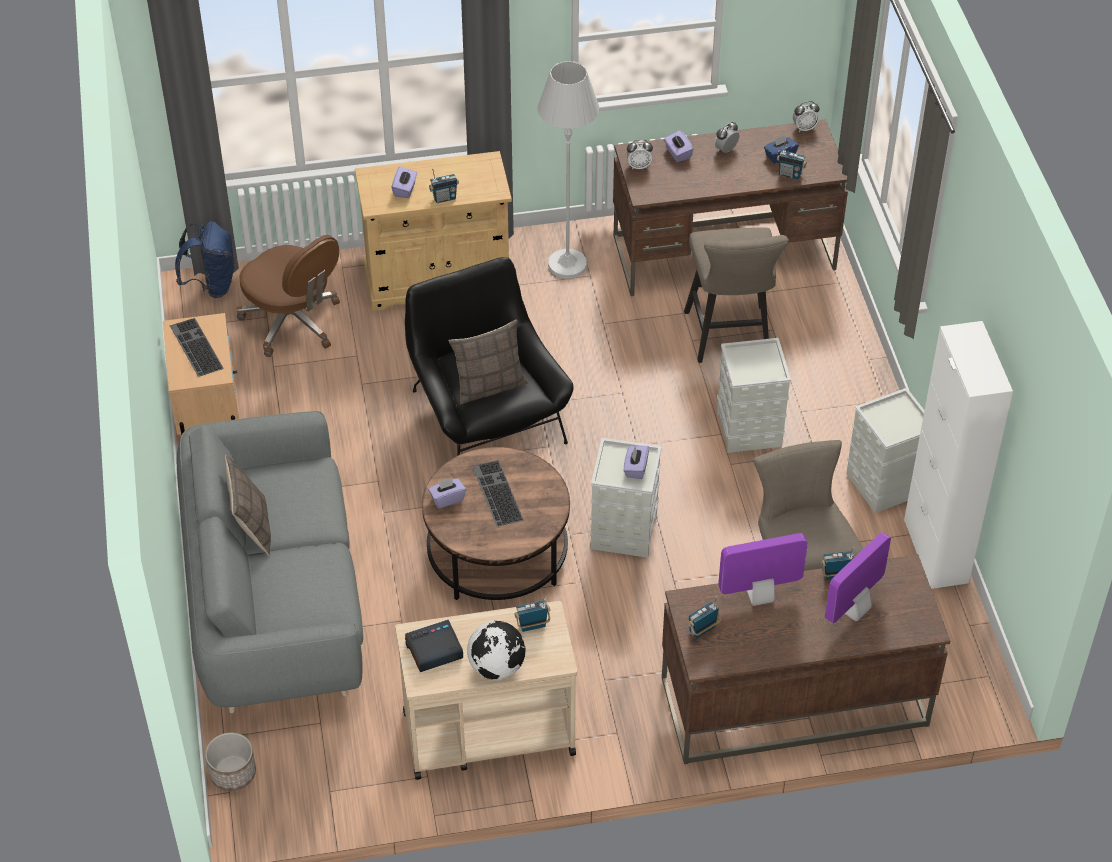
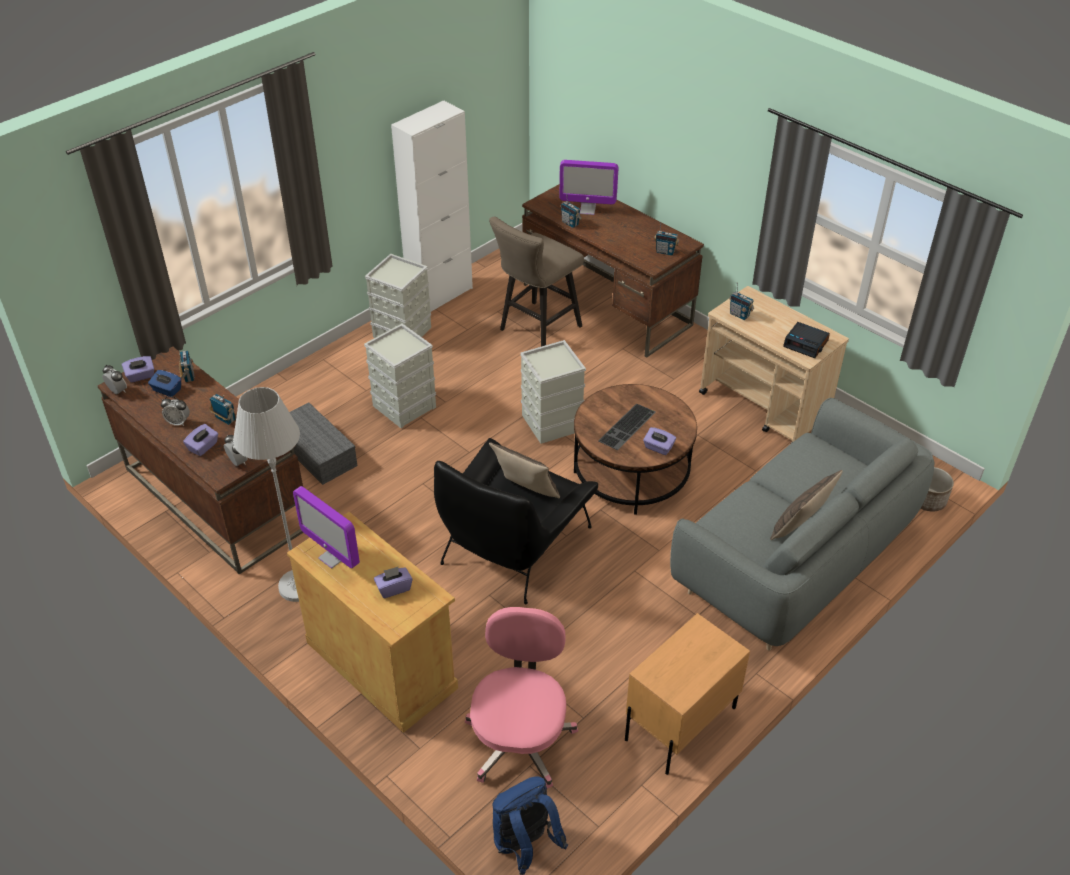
camera: 125 degrees left, 5 degrees down
(194, 347) = (688, 666): keyboard -> none
(293, 322) = (520, 739): brown office chair -> pink office chair
(444, 198) = (384, 554): radio -> radio (225, 419)
(497, 667) = (784, 315): globe -> none
(635, 468) = (550, 358): purple tissue box -> purple tissue box (141, 376)
(729, 339) = (318, 453): beige stool -> grey storage box
(759, 596) = (617, 242): monitor -> monitor (333, 557)

